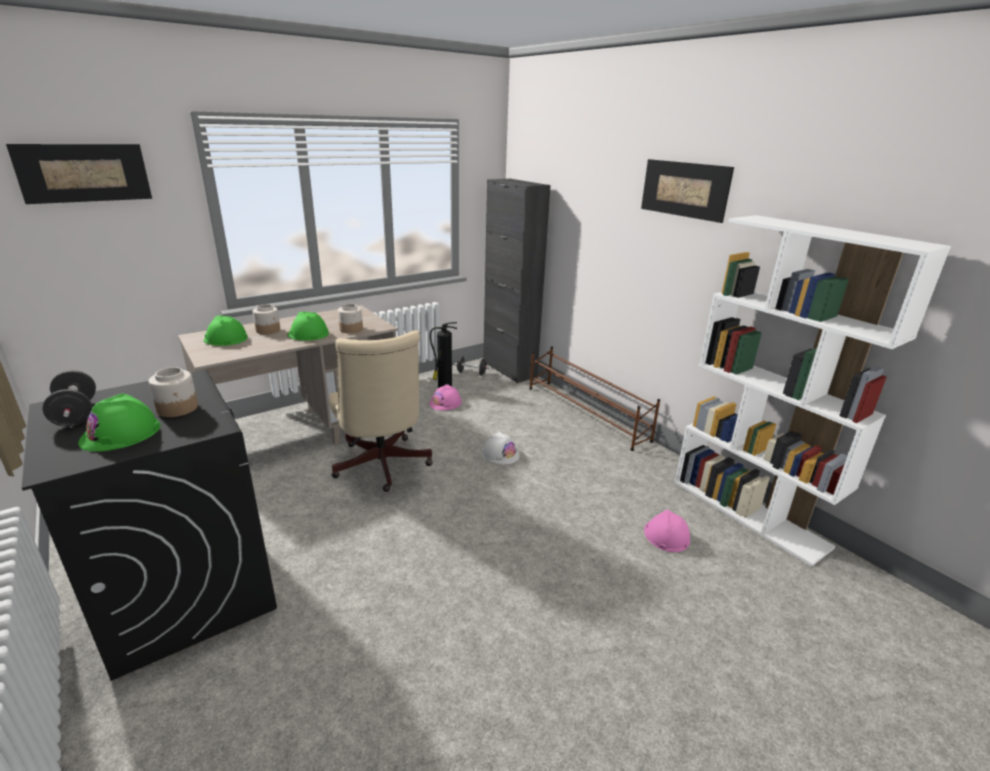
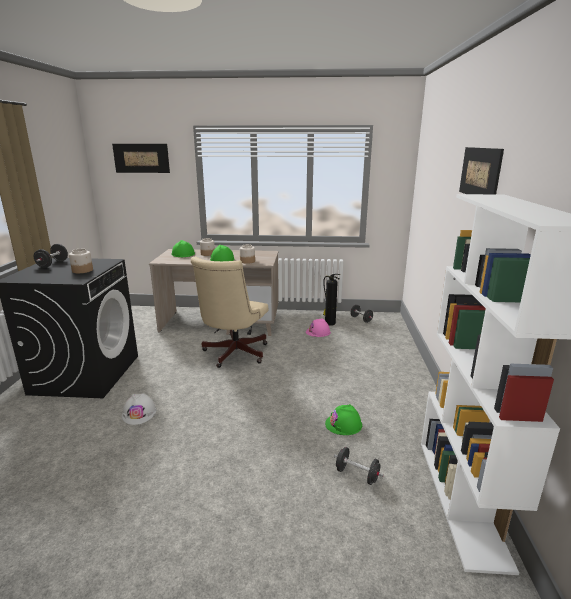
camera: 40 degrees right, 5 degrees down
(121, 434) = (49, 274): green hard hat -> green hard hat (343, 424)
(500, 454) = (311, 373): white hard hat -> white hard hat (139, 413)
(509, 369) = (393, 324): black cabinet -> none
(586, 413) = (413, 370): brown shoe rack -> none
(666, 535) = (357, 475): pink hard hat -> black dumbbell

